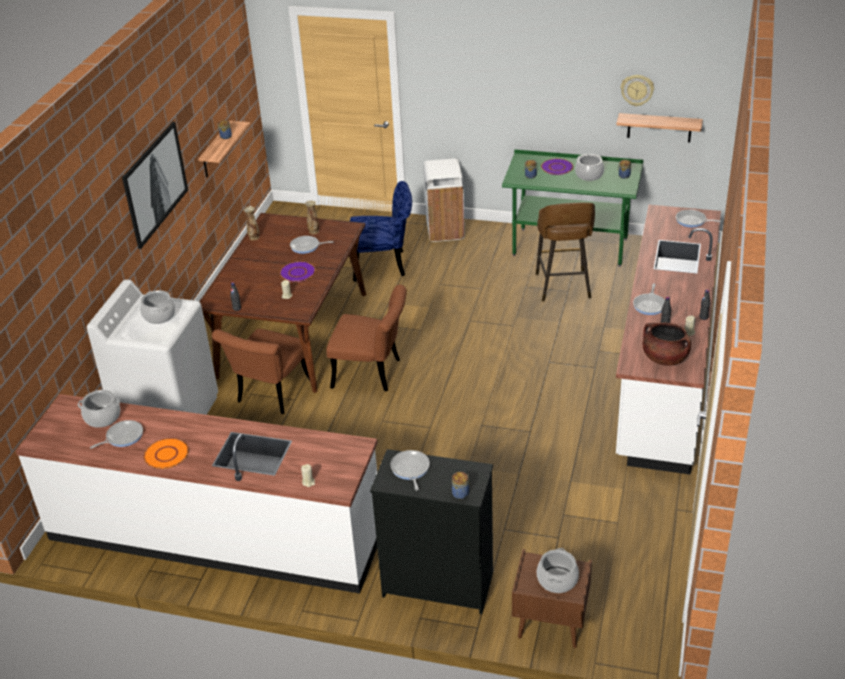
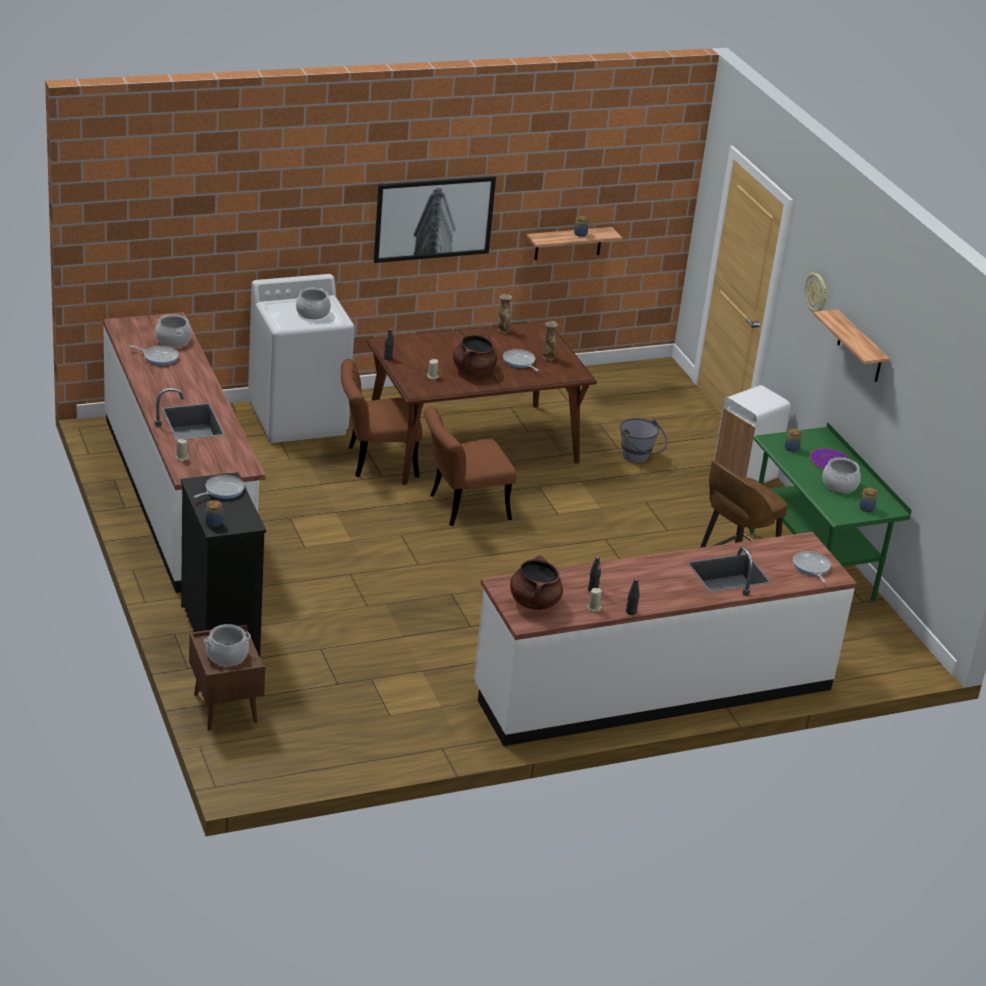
camera: 50 degrees right, 5 degrees down
(166, 455) = (156, 383): orange plate -> none
(297, 272) = (473, 370): purple plate -> brown cooking pot
(372, 373) = (462, 507): brown chair -> brown chair turned 90 degrees clockwise
(385, 265) = (639, 459): blue chair -> grey bucket
(637, 90) = (928, 418): wall clock -> wall clock (816, 293)
(650, 305) = (617, 573): frying pan -> none
(659, 127) = (935, 479): shelf -> shelf (860, 348)

